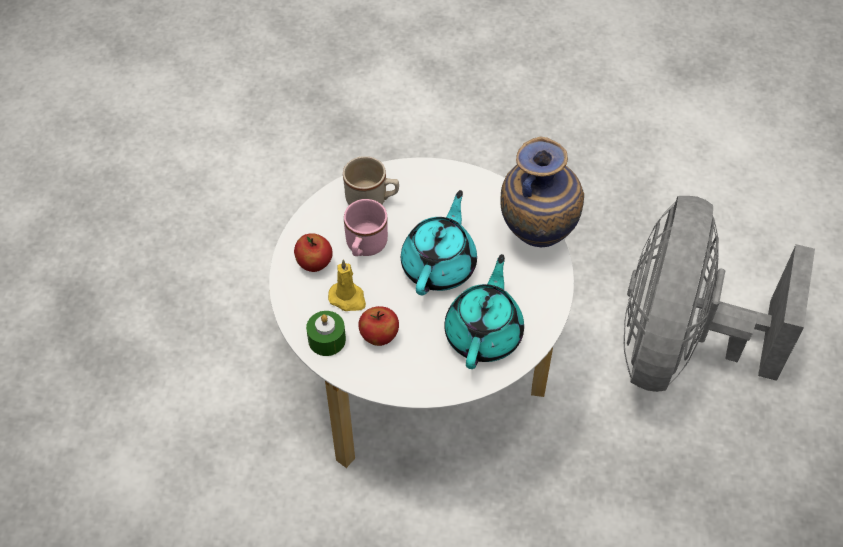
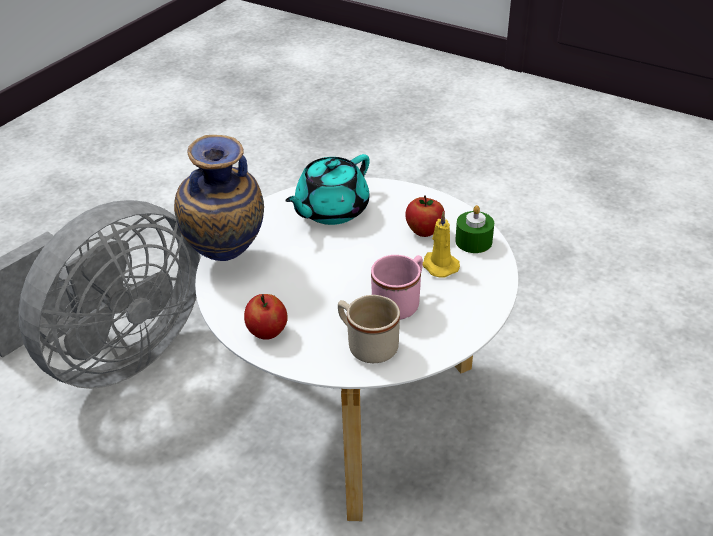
camera: 155 degrees left, 15 degrees down
(315, 264) = (460, 302): apple -> apple (267, 332)
(439, 265) = (335, 267): turquoise teapot -> none

